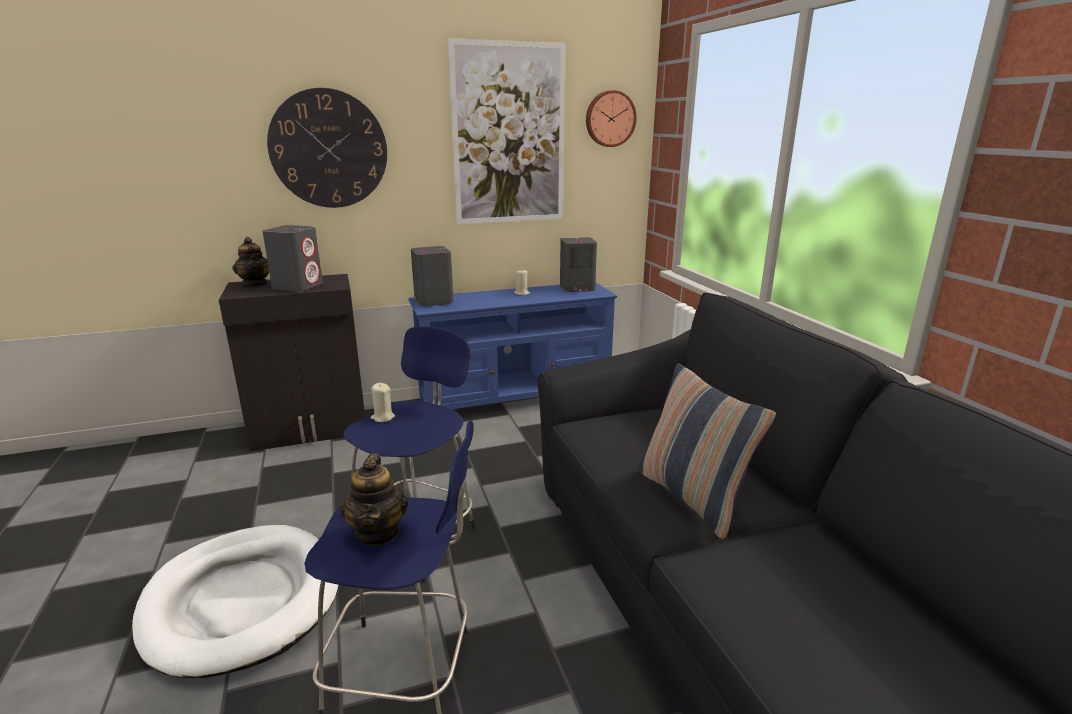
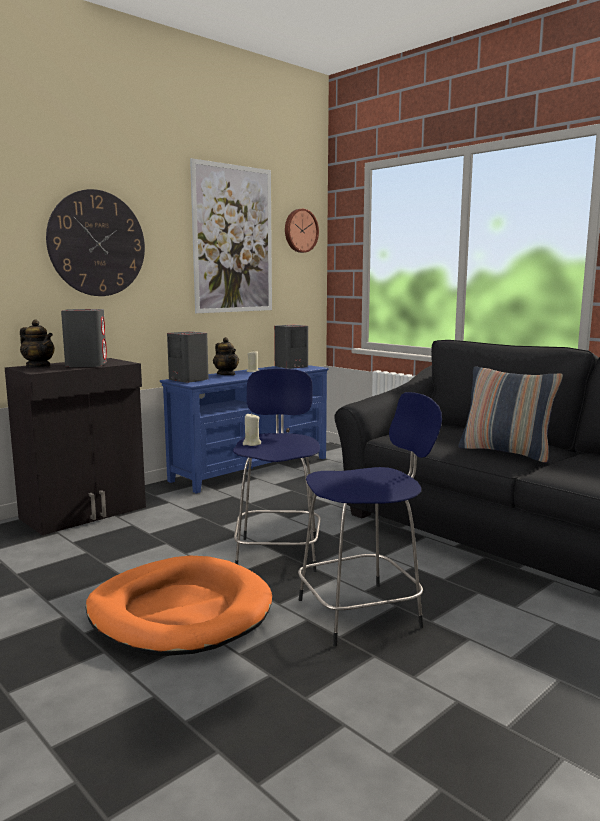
camera: 25 degrees left, 10 degrees down
(242, 601) = (180, 612): white dog bed -> orange dog bed
(378, 532) = (356, 483): teapot -> teapot (226, 374)

